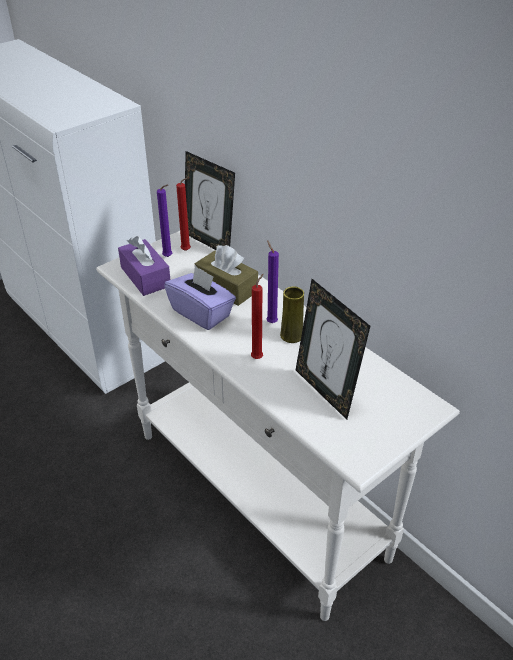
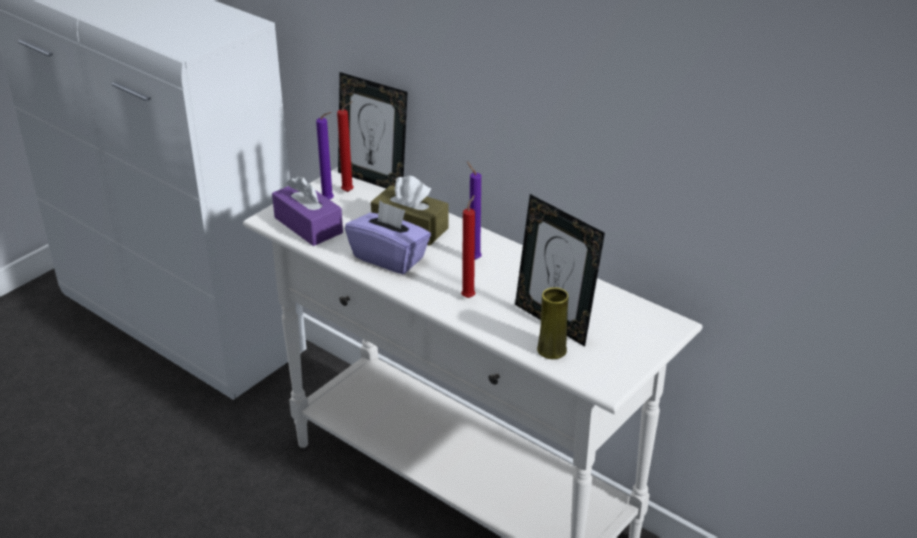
camera: 10 degrees left, 5 degrees down
(291, 335) = (501, 270): yellow vase -> yellow vase (552, 350)

